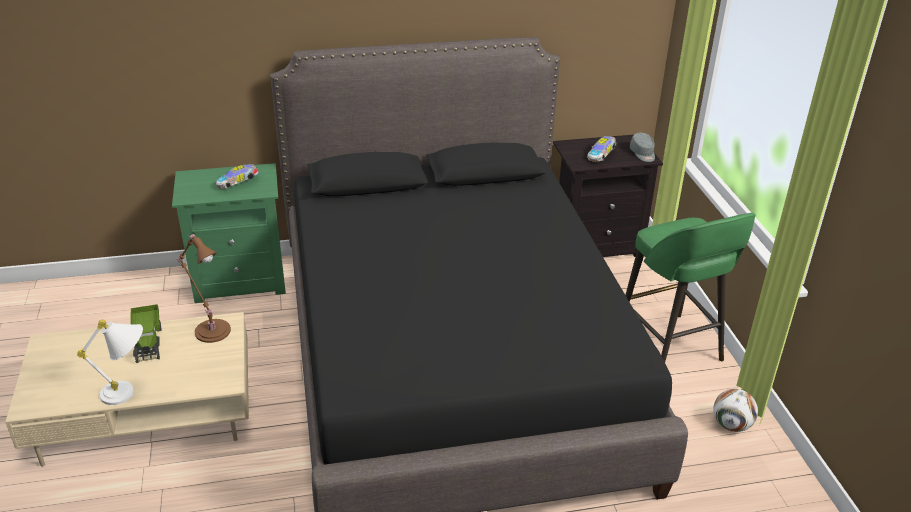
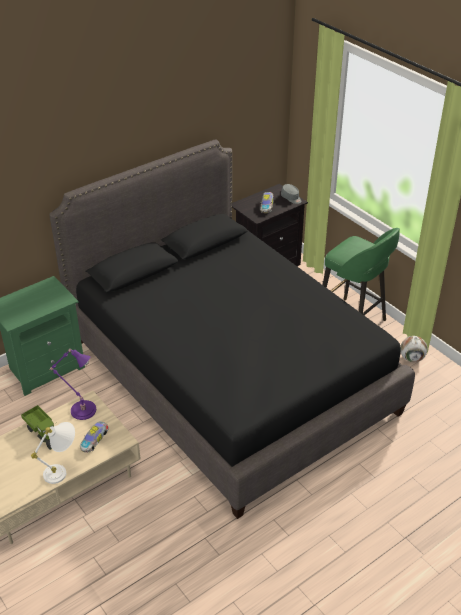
camera: 25 degrees left, 5 degrees up
(211, 329) = (81, 409): brown table lamp -> purple table lamp
(238, 183) = (41, 299): toy car -> toy car (95, 440)

